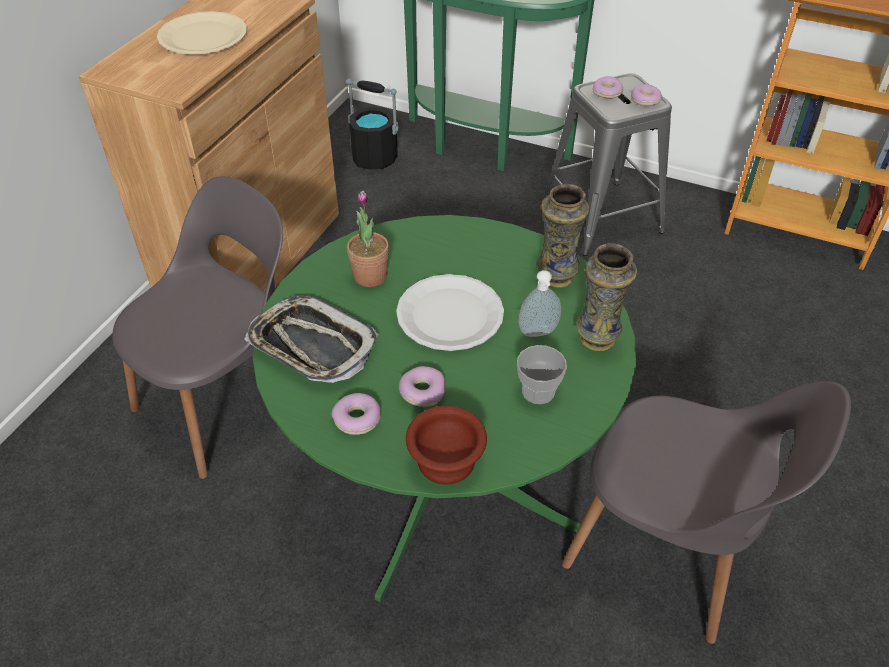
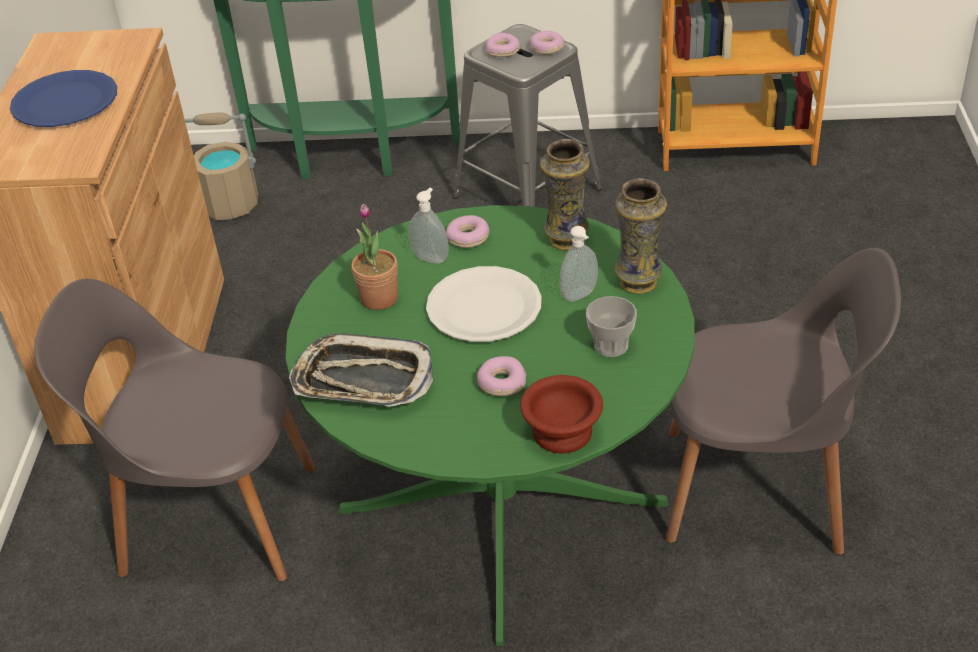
camera: 20 degrees left, 5 degrees down
(203, 36) = (65, 102): beige plate -> blue plate
(227, 401) = (213, 518): grey chair -> grey chair turned 105 degrees counterclockwise
(357, 419) = (454, 428): donut -> donut (468, 238)
(375, 158) = (231, 205): black bucket -> beige bucket
(434, 254) = (431, 257): none -> soap dispenser

